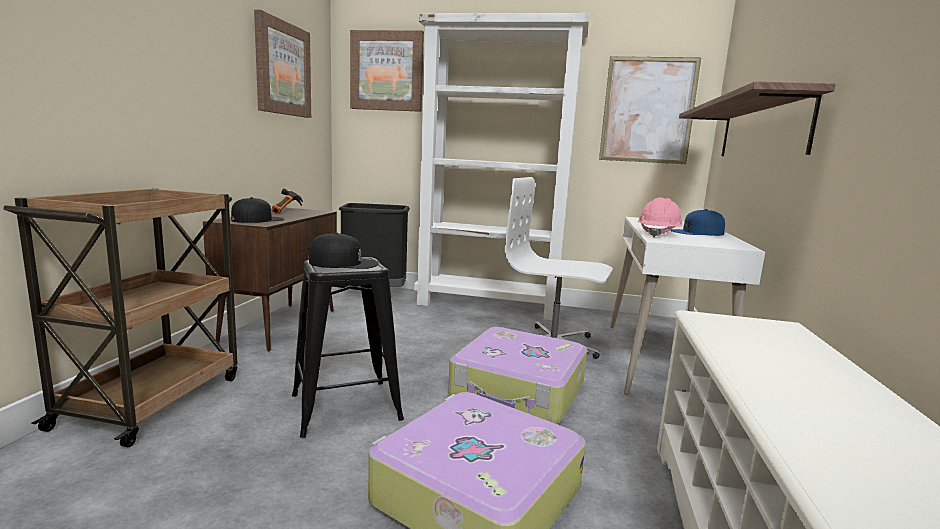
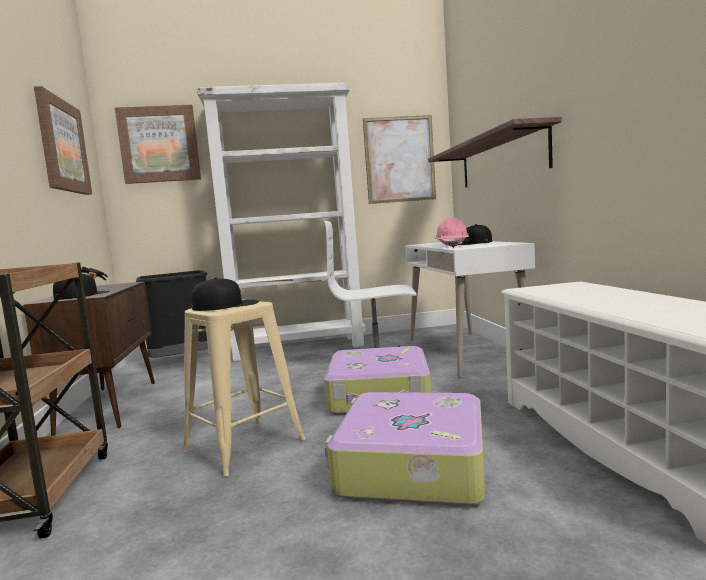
camera: 20 degrees left, 5 degrees down
(346, 407) = (245, 445): black stool -> beige stool
(697, 232) = (473, 243): blue cap -> black cap

